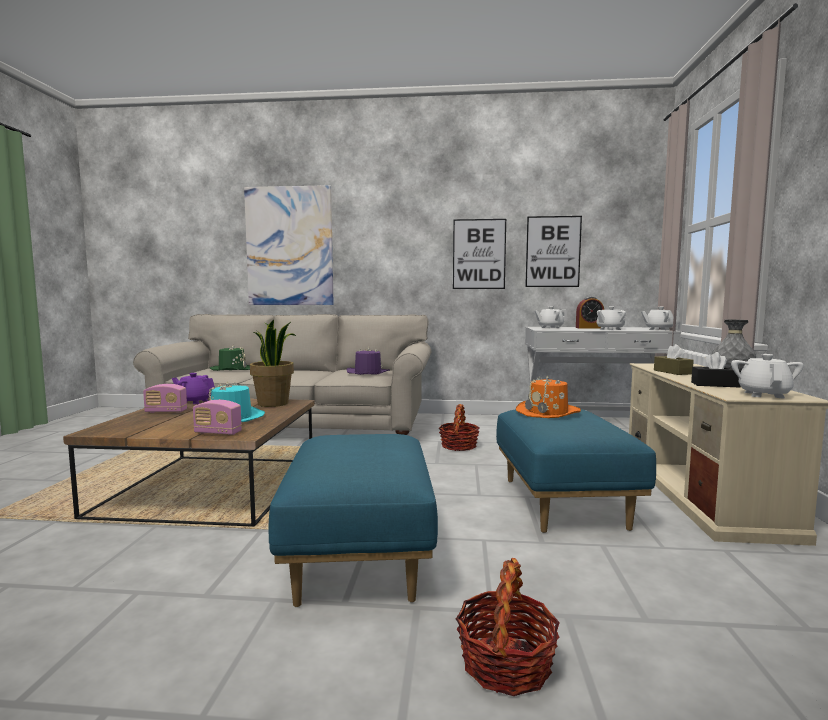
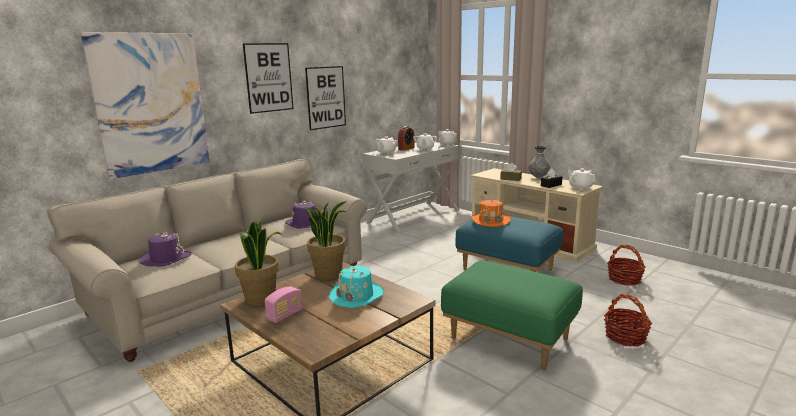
camera: 50 degrees left, 10 degrees up
(194, 401) = (261, 299): purple teapot -> potted plant
(218, 433) = (396, 307): radio -> none
(231, 369) = (165, 259): green hat -> purple hat
(360, 557) = (510, 338): blue ottoman -> green ottoman
(459, 446) = (388, 259): basket -> basket (624, 279)
(553, 251) = (372, 91): picture -> picture (268, 77)

